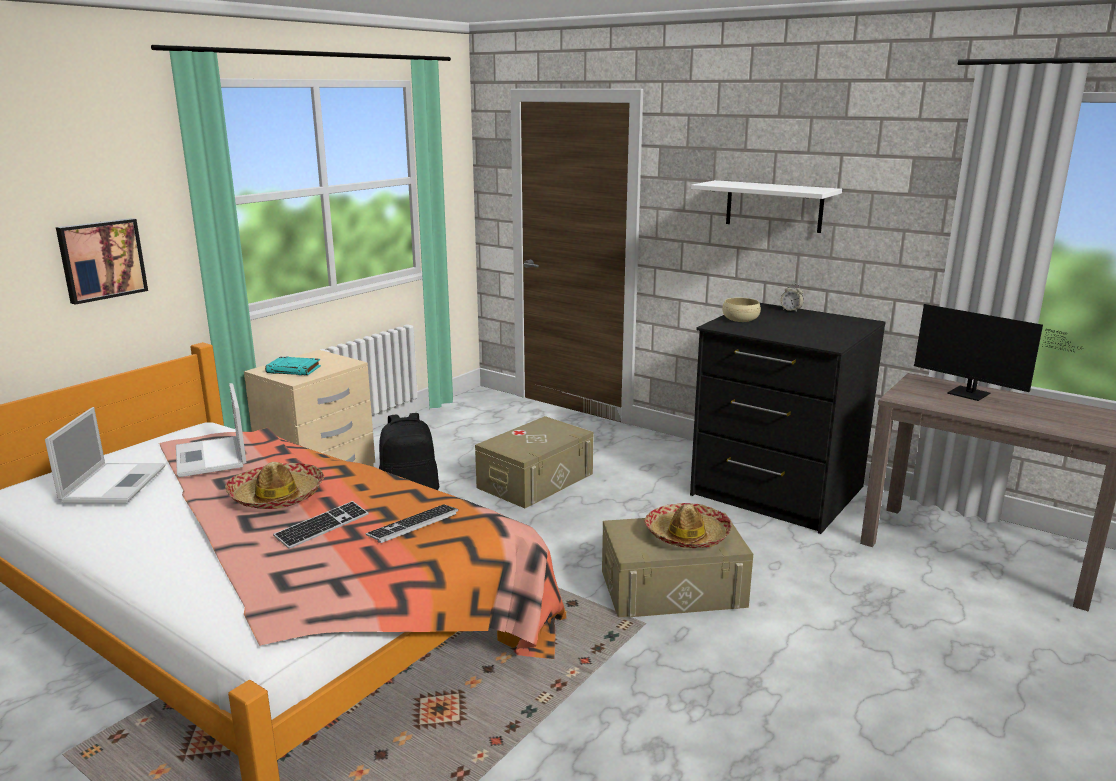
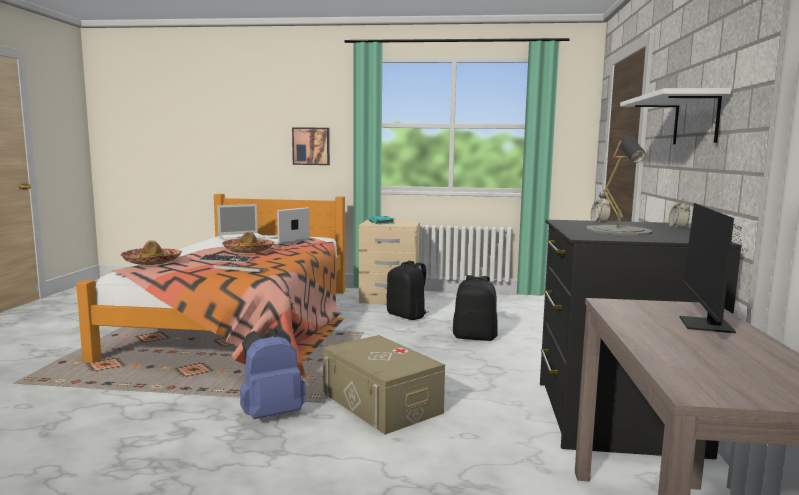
camera: 60 degrees right, 10 degrees down
(535, 480) = (475, 337): beige storage box -> black backpack
(650, 667) = (271, 413): none -> blue backpack
(687, 535) = (387, 358): hat -> hat (152, 262)
(740, 319) = (599, 223): beige bowl -> alarm clock
(797, 328) = (618, 231): none -> grey table lamp

